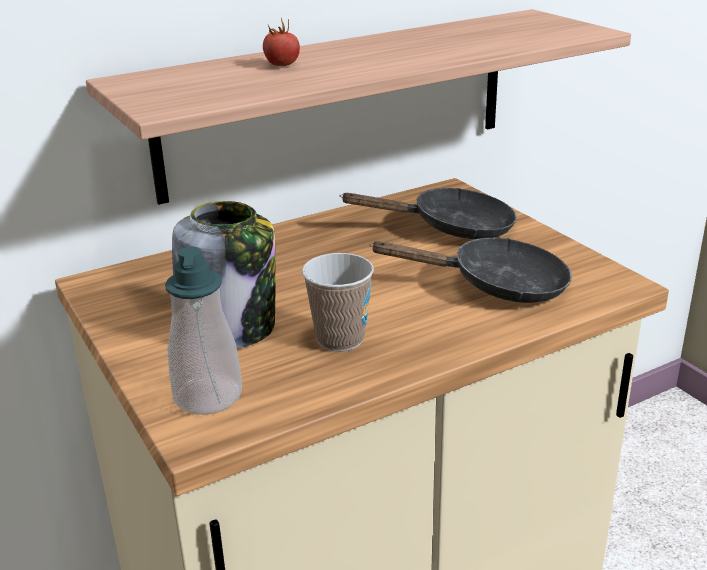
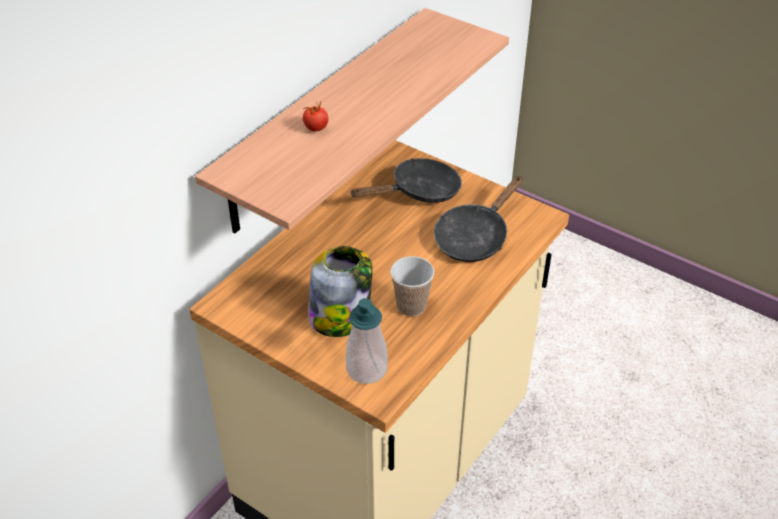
camera: 25 degrees left, 15 degrees up
(497, 285) = (474, 237): black frying pan -> black frying pan turned 150 degrees clockwise

